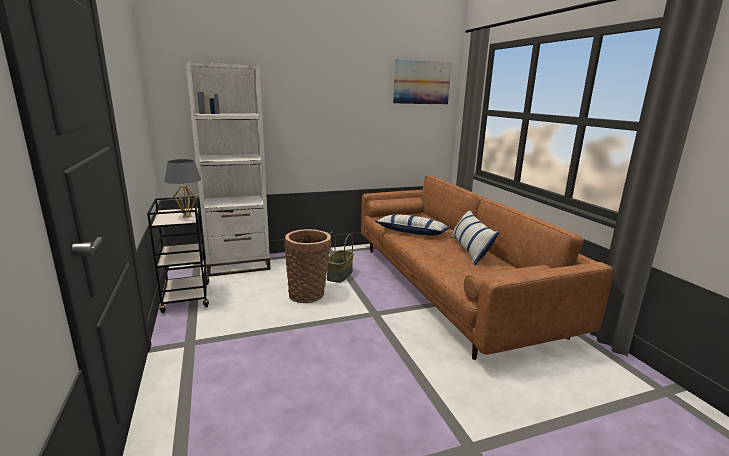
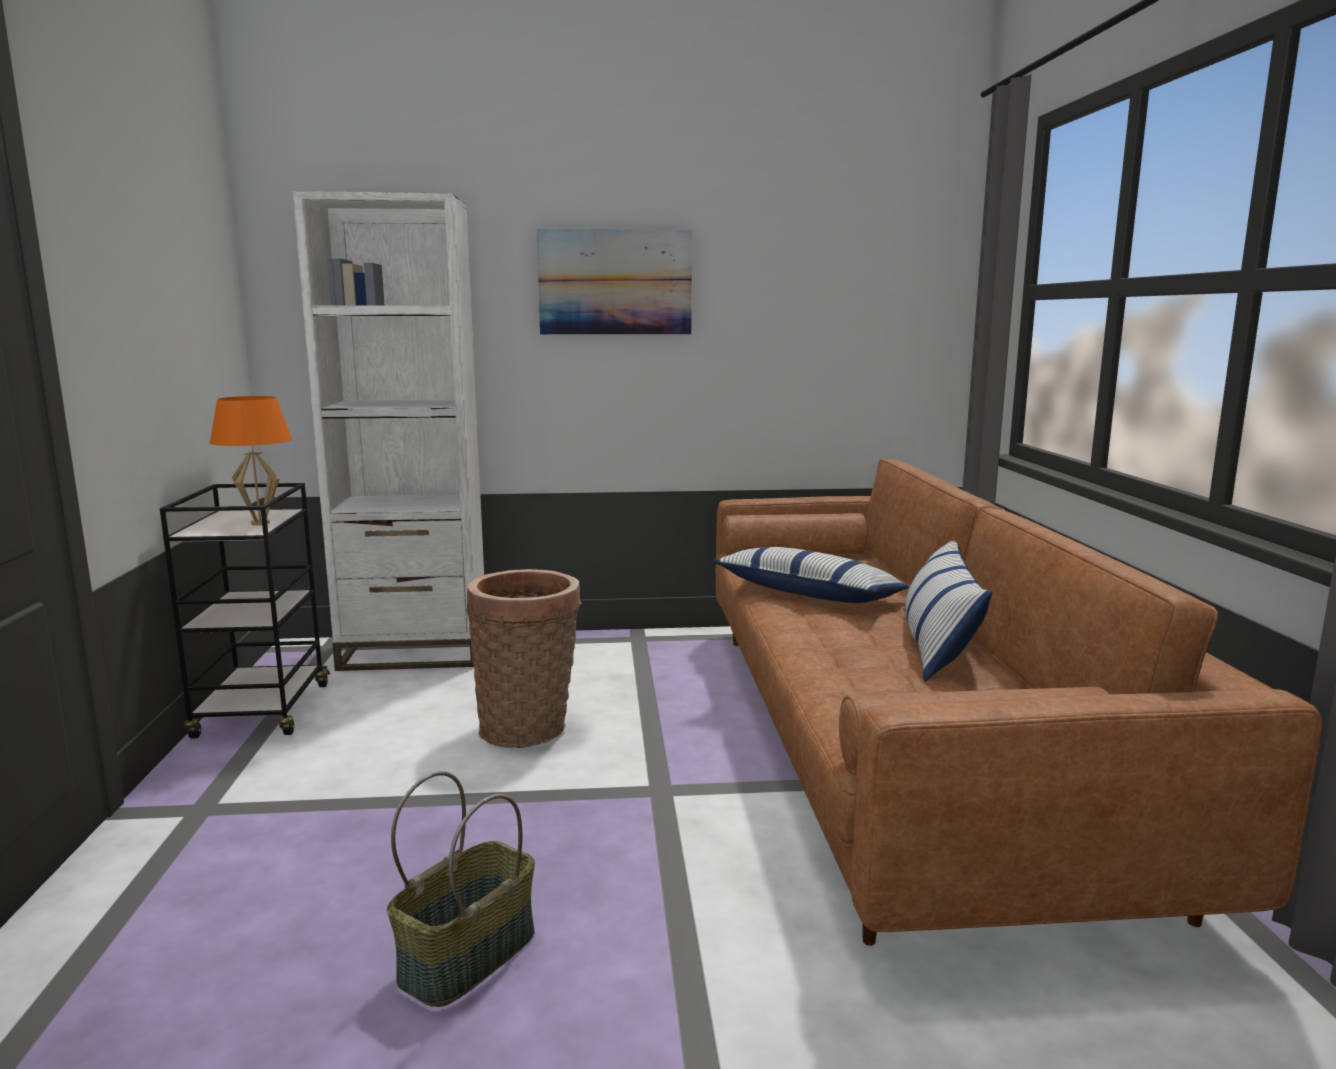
camera: 15 degrees right, 5 degrees down
(187, 216) = (260, 523): grey table lamp -> orange table lamp
(339, 275) = (627, 691): basket -> basket (467, 955)
(422, 82) = (874, 229): picture -> picture (615, 282)

